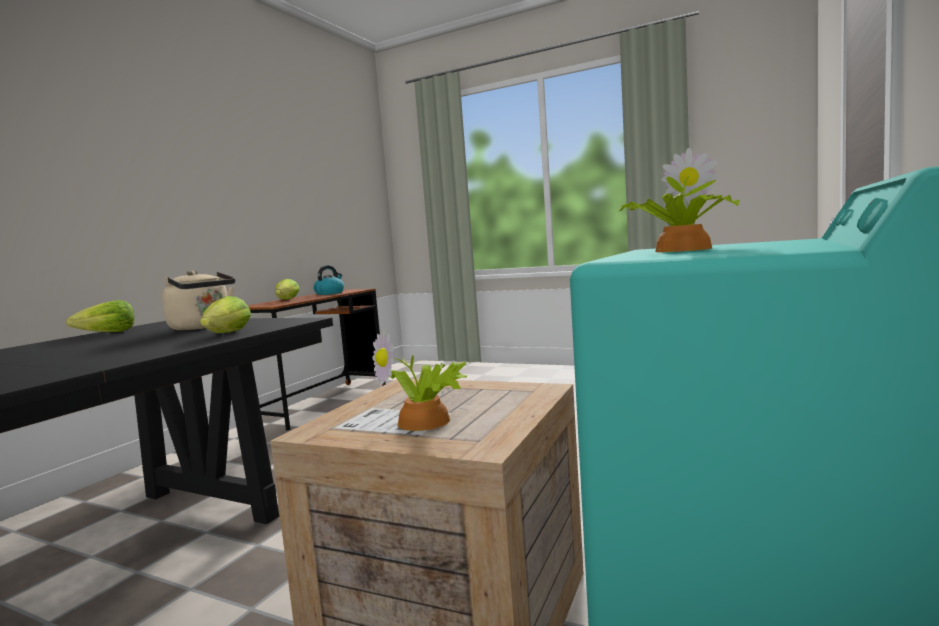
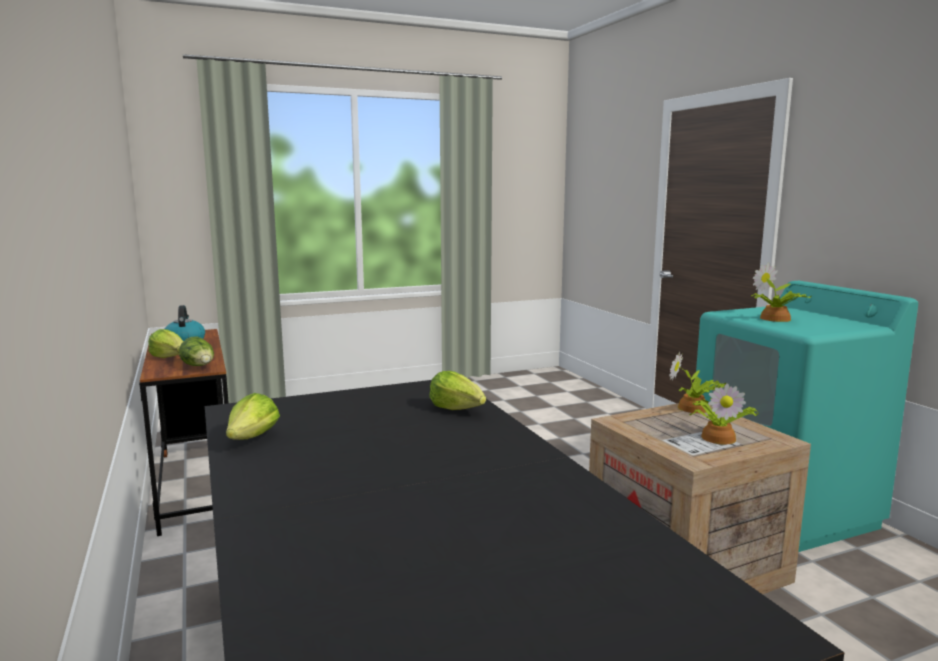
camera: 50 degrees left, 5 degrees up
(203, 327) = (364, 408): beige kettle -> none
(274, 304) = (200, 367): none -> lettuce
(526, 391) = (694, 409): none -> potted plant

